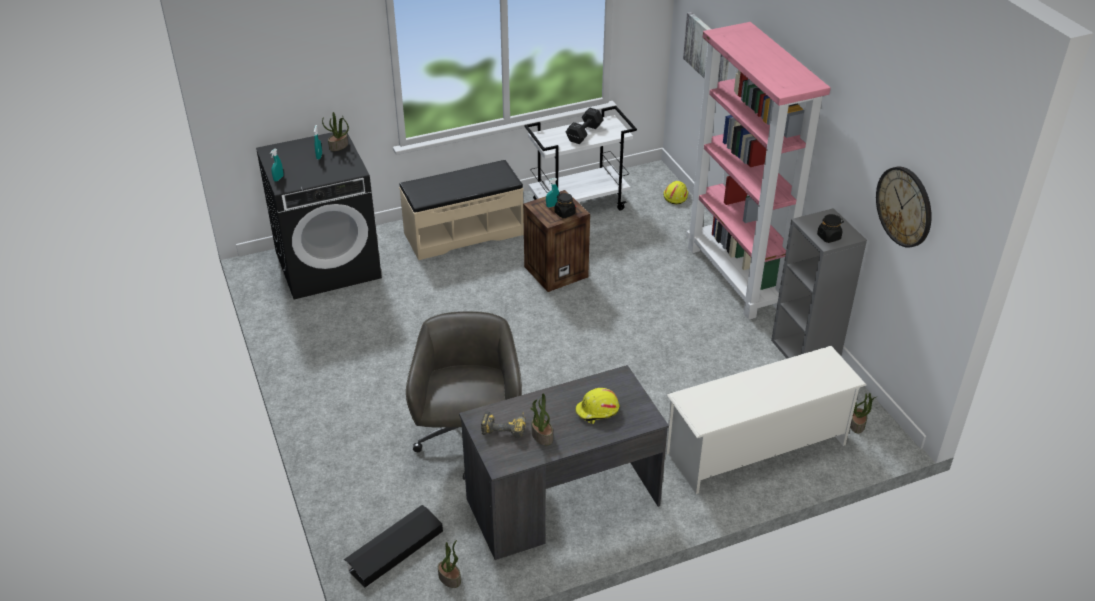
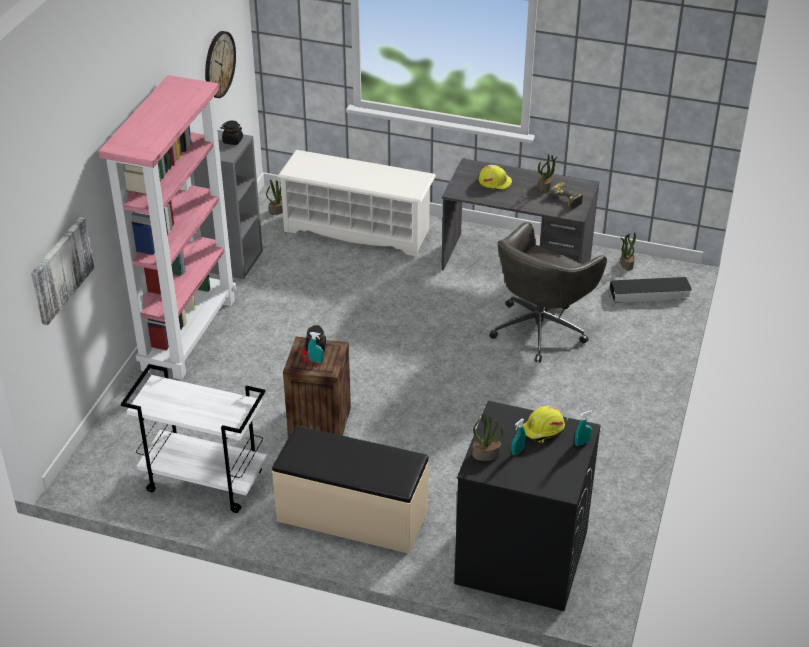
camera: 140 degrees left, 0 degrees up
(583, 134) = (191, 403): black dumbbell -> none
(675, 196) = (107, 436): yellow hard hat -> yellow hard hat (543, 430)

